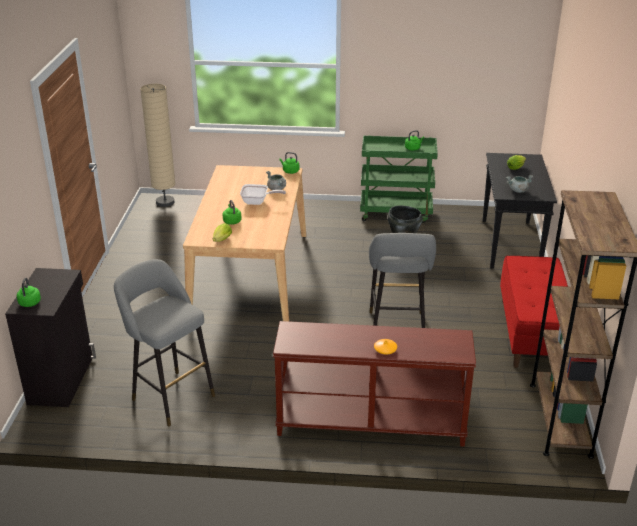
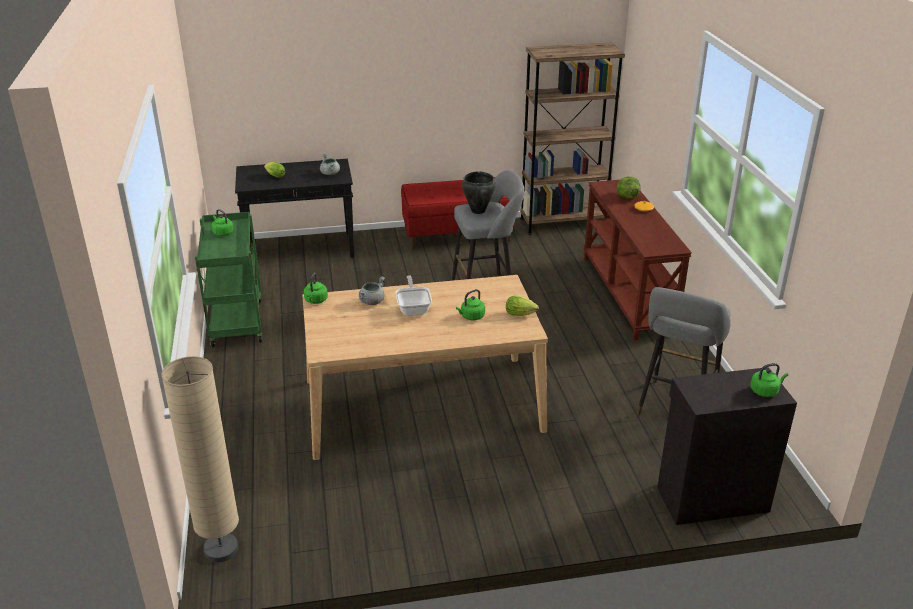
camera: 105 degrees left, 0 degrees up
(421, 346) = (626, 197): none -> lettuce

